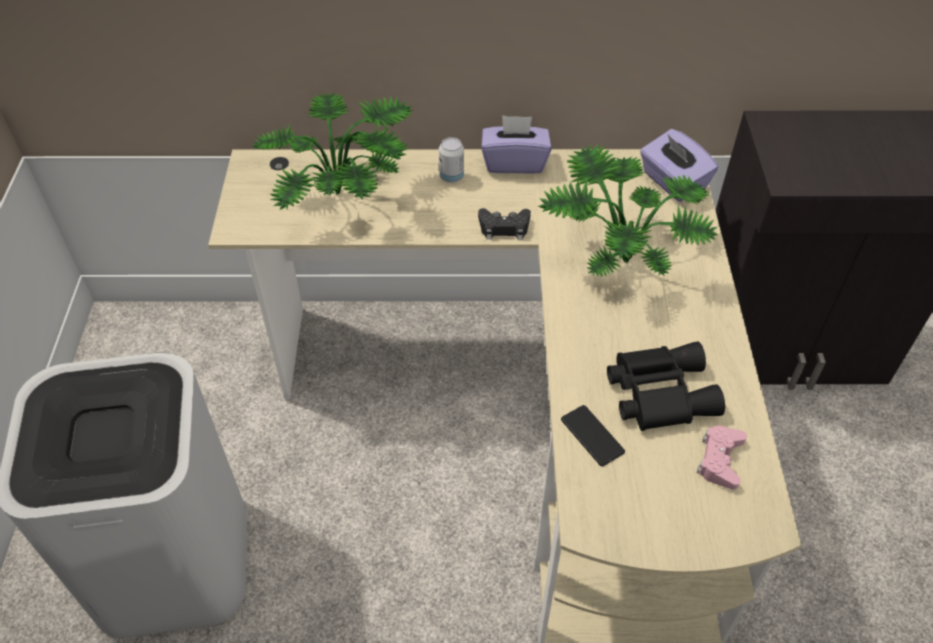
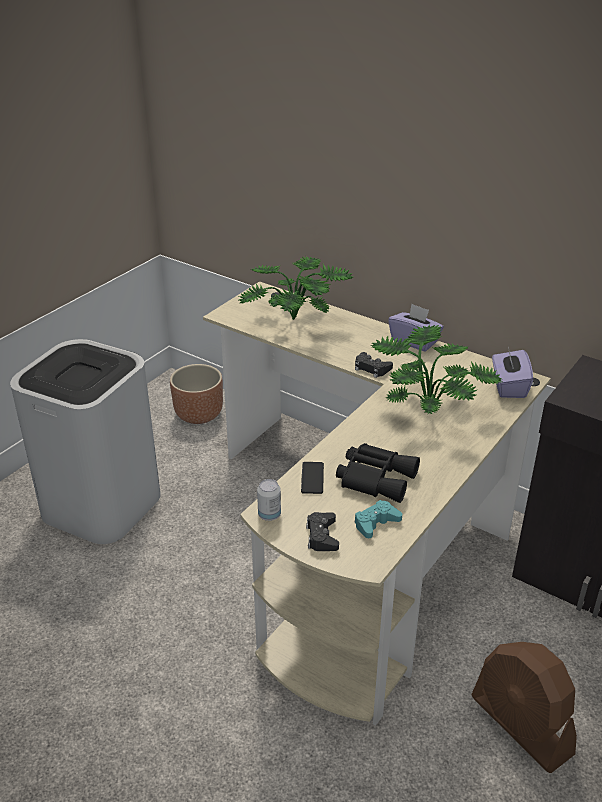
camera: 35 degrees right, 15 degrees down
(192, 355) = (198, 414): none -> brown planter
(451, 177) = (367, 334): can -> can (269, 515)
(683, 518) = (322, 536): none -> black game controller
(720, 460) = (376, 523): pink game controller -> turquoise game controller
(840, 553) = (521, 725): none -> brown fan

